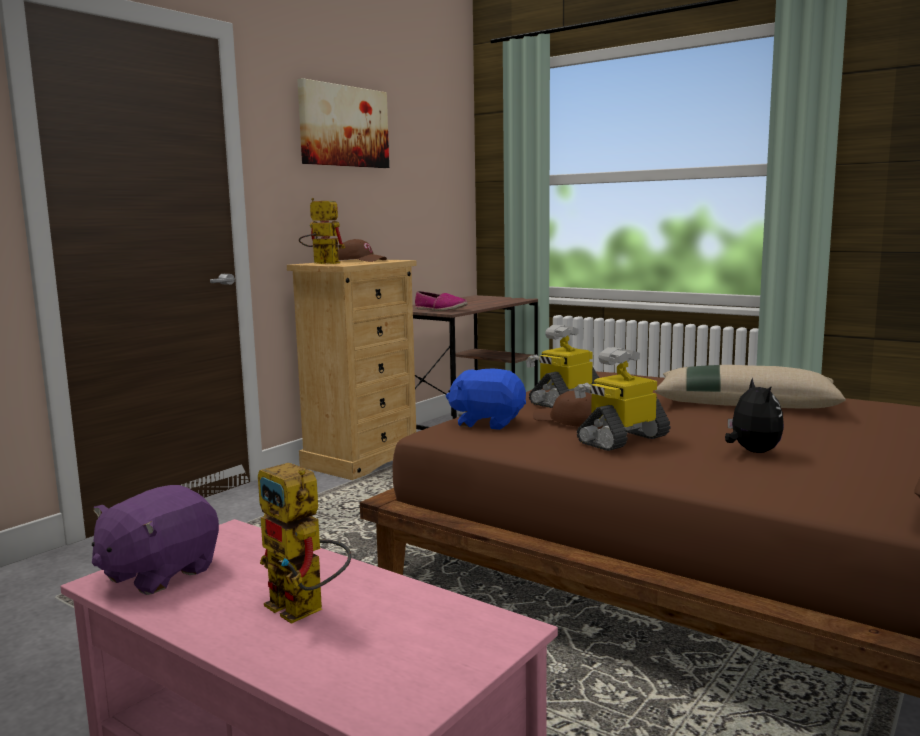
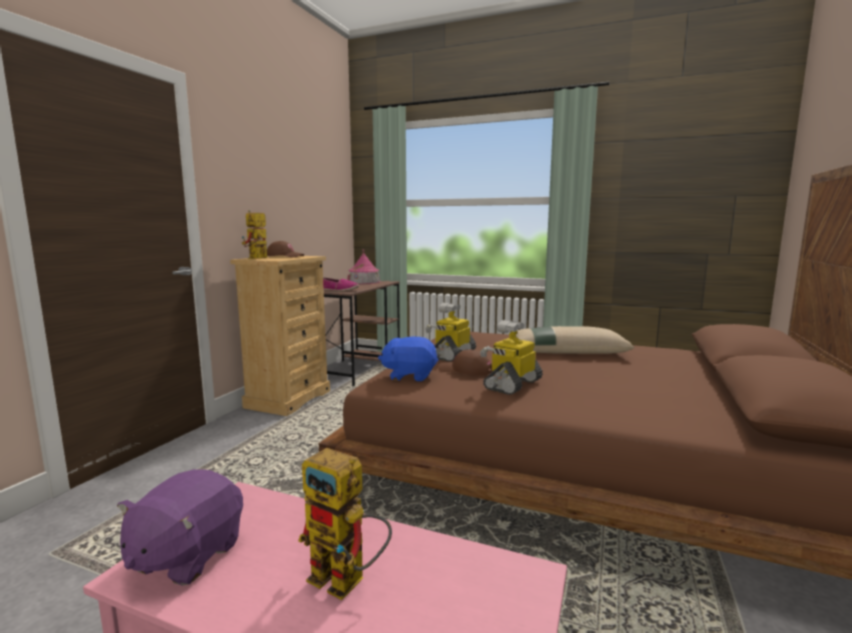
camera: 15 degrees left, 0 degrees up
(320, 263) = (256, 258): toy robot -> toy robot turned 75 degrees counterclockwise
(343, 126) = (268, 159): picture -> none
(485, 299) = (364, 282): none -> toy house
(752, 452) = (601, 388): plush toy -> none

